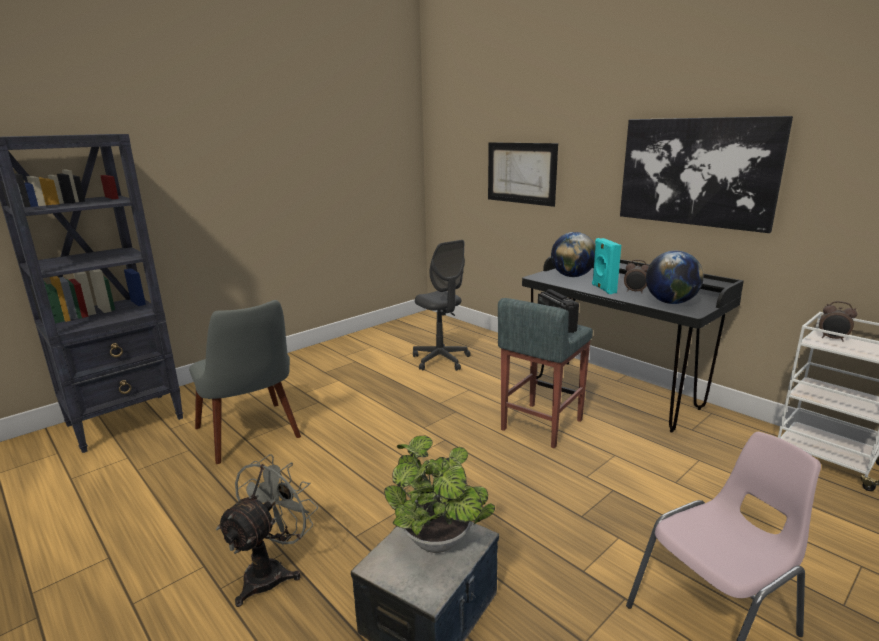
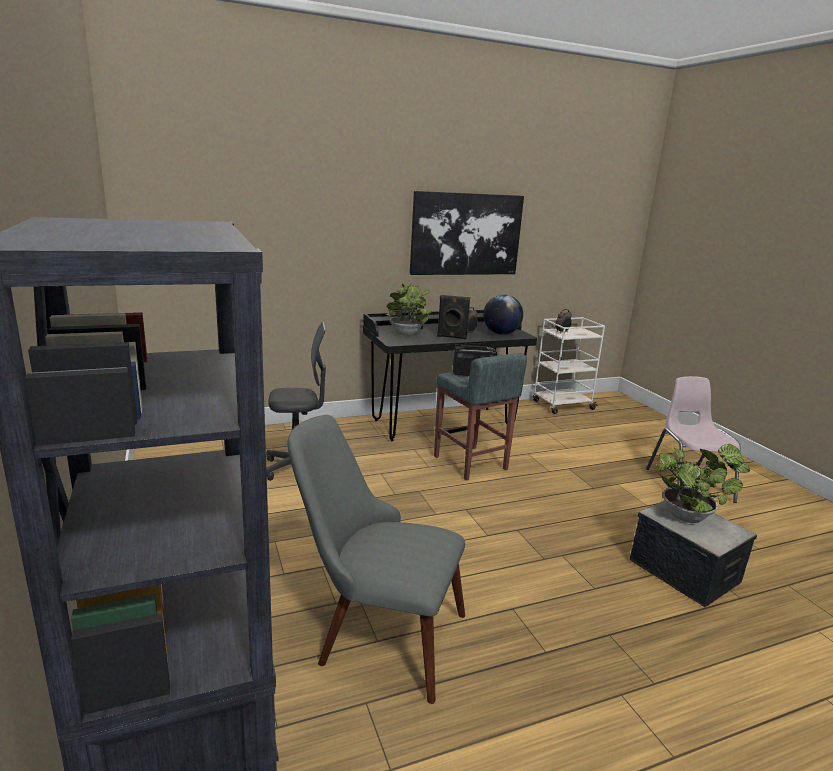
camera: 70 degrees left, 0 degrees up
(253, 438) = (375, 634): grey chair -> grey chair turned 150 degrees counterclockwise
(272, 571) = (634, 645): grey fan -> none
(521, 173) = (293, 241): picture -> none
(572, 276) = (406, 334): globe -> potted plant
(603, 289) = (451, 337): turquoise speaker -> black speaker

